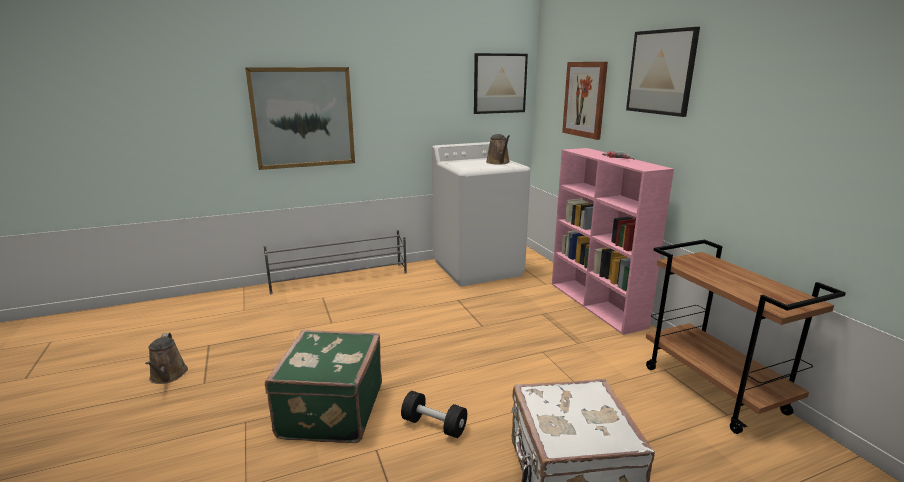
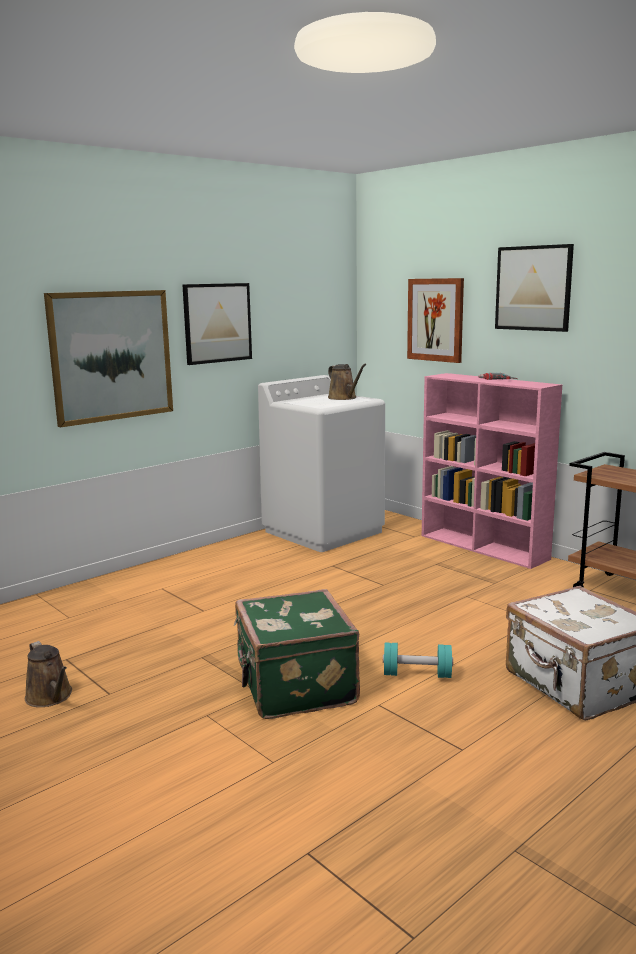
camera: 20 degrees left, 5 degrees down
(340, 278) = (162, 566): grey shoe rack -> none
(434, 425) = (417, 674): black dumbbell -> turquoise dumbbell
(500, 83) = (322, 305): picture -> picture (217, 323)

